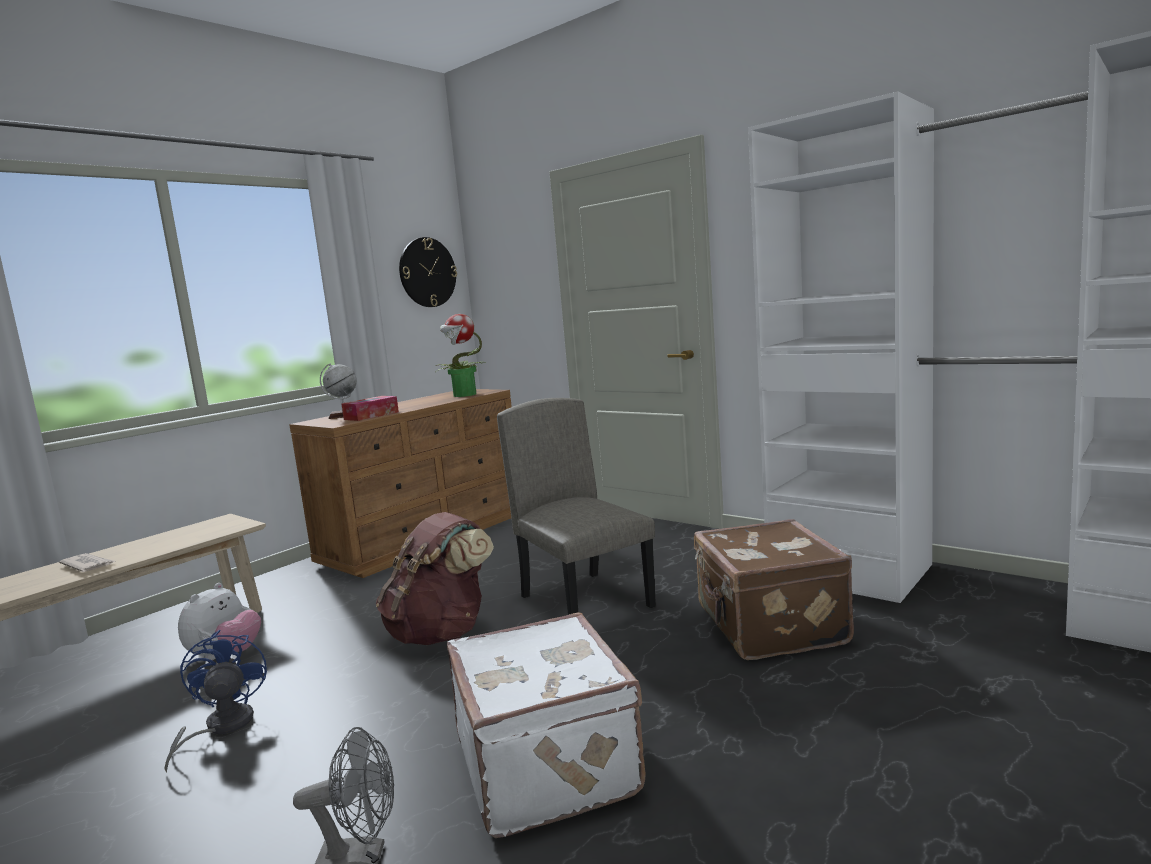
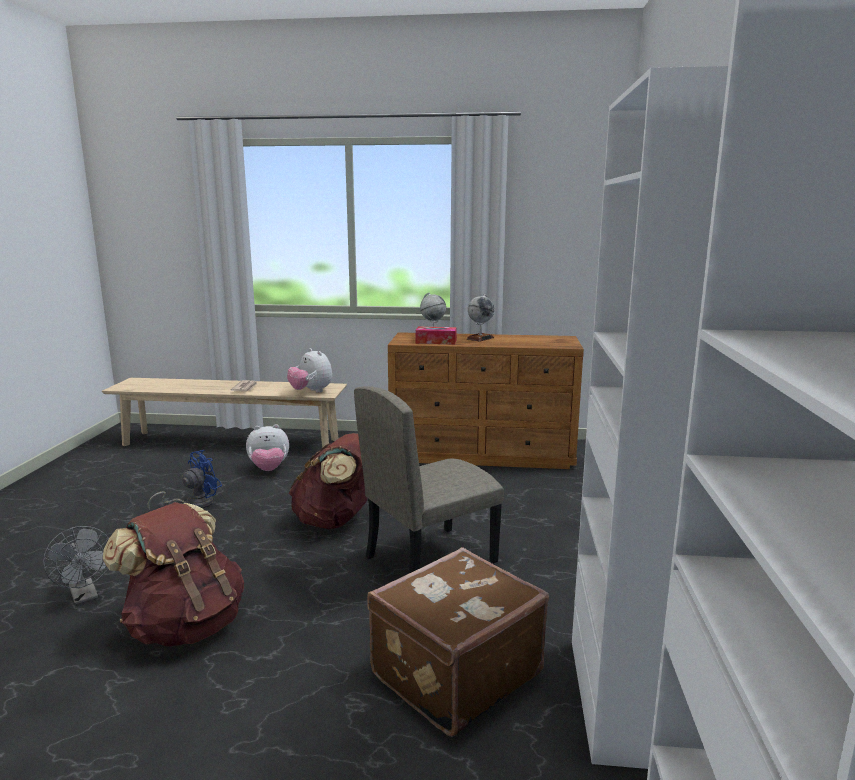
camera: 55 degrees right, 5 degrees up
(212, 531) = (311, 391): none -> plush toy
(399, 406) = (480, 338): none -> globe
(427, 272) = (573, 219): wall clock -> none
(464, 395) = (542, 343): potted plant -> none
(550, 764) = (185, 626): white suitcase -> brown backpack
(586, 601) = (430, 559): beige chair -> beige chair turned 150 degrees counterclockwise

